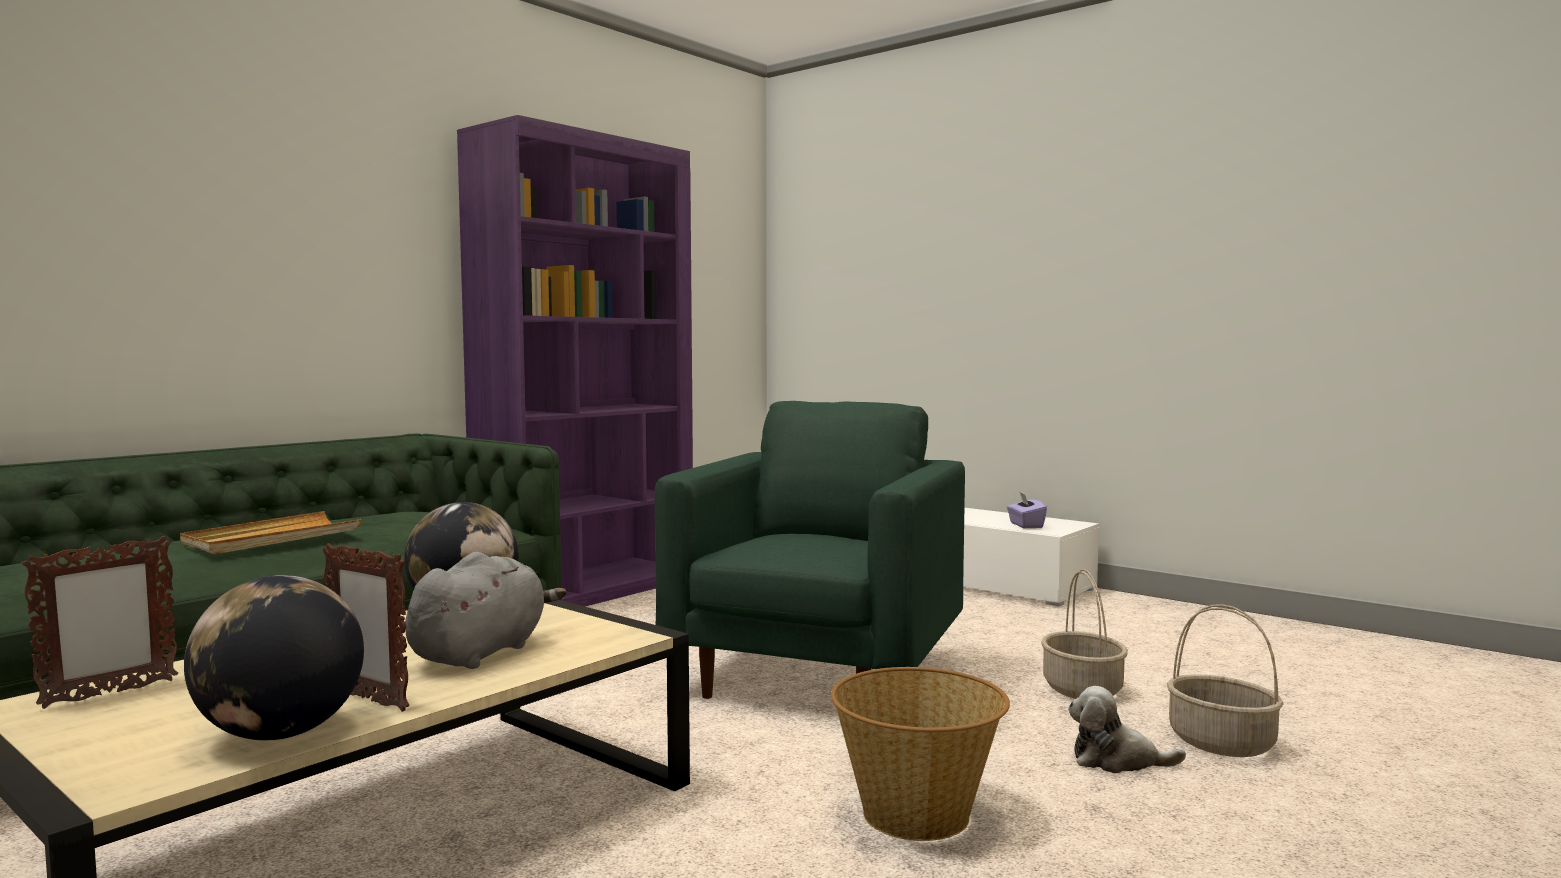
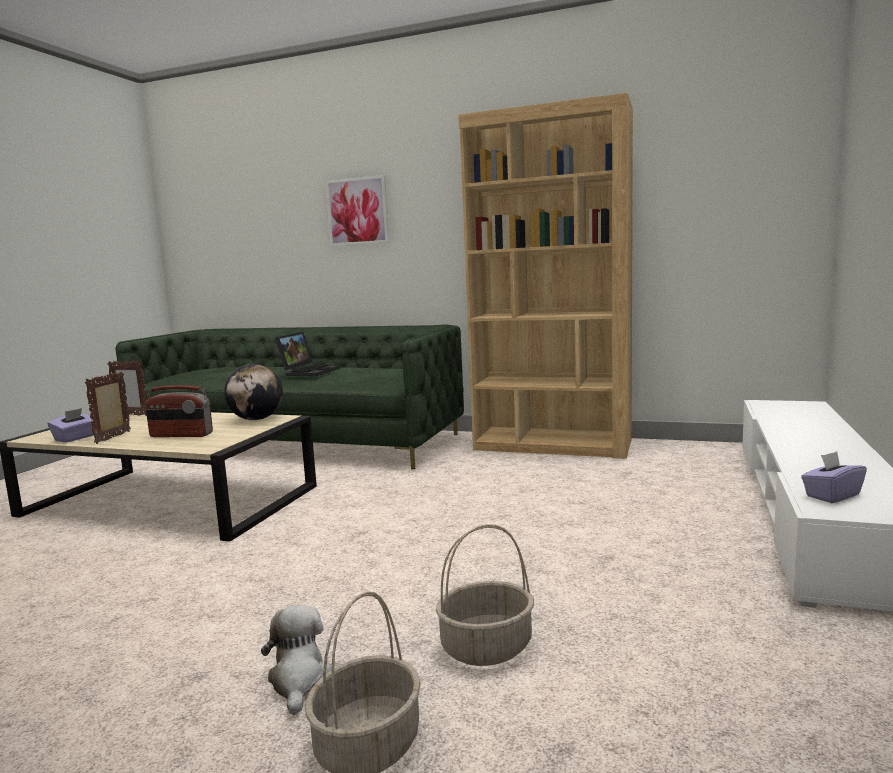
camera: 70 degrees right, 5 degrees up
(220, 220) = (357, 211): none -> picture
(272, 538) = (309, 371): beige tray -> laptop
(281, 734) = (75, 438): globe -> purple tissue box
(482, 652) = (181, 435): grey plush toy -> radio
(589, 591) = (553, 445): purple bookcase -> brown bookcase
(818, 676) = (434, 537): green armchair -> none
(917, 815) = (186, 609): basket -> none

